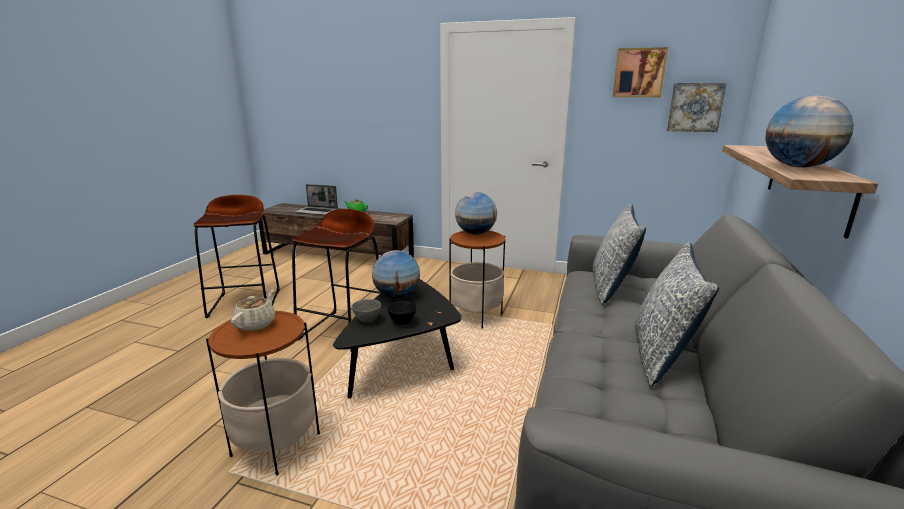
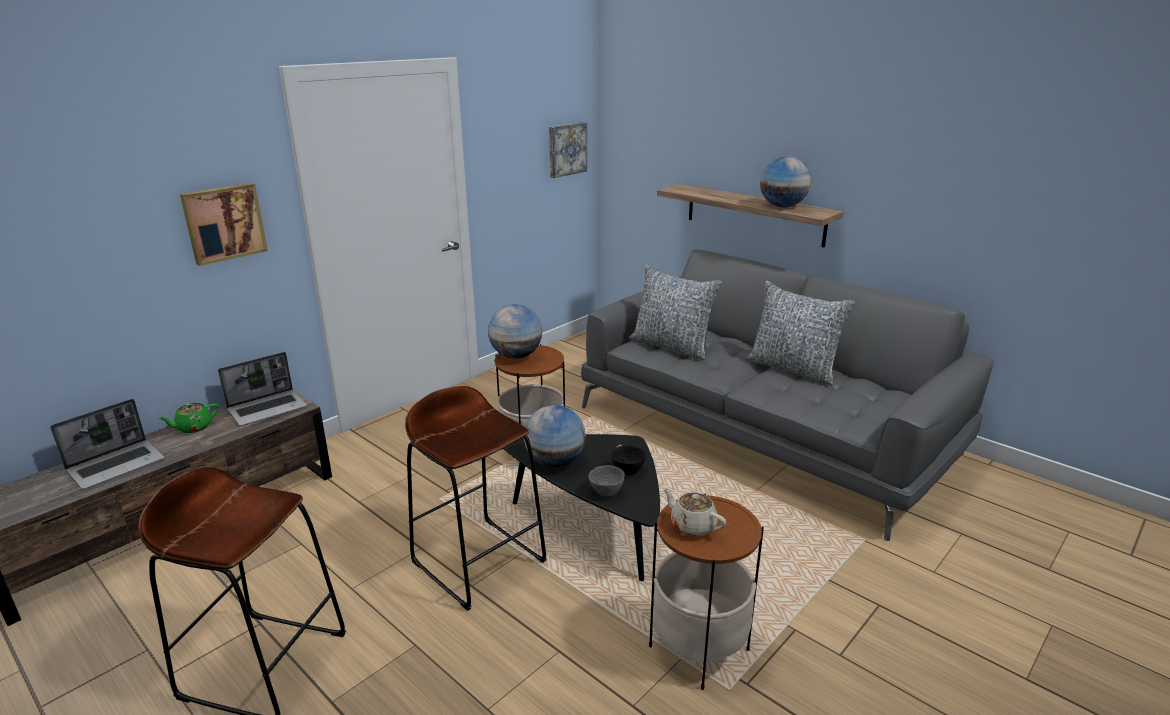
camera: 65 degrees left, 5 degrees up
(384, 217) = (268, 408): none -> laptop
(639, 73) = (521, 119): picture -> picture (224, 223)

